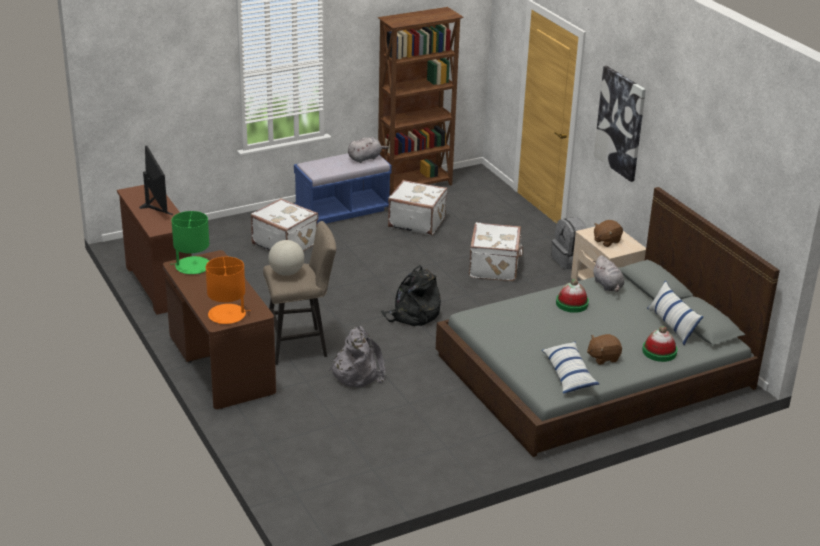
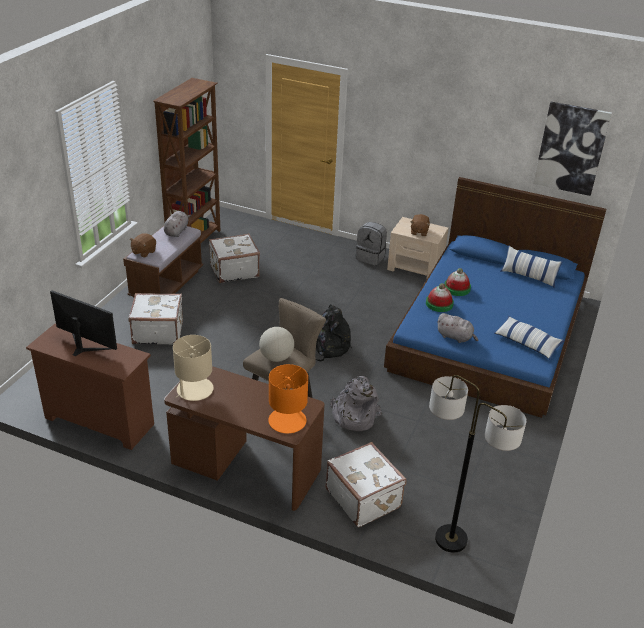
camera: 40 degrees left, 5 degrees up
(192, 266) = (194, 390): green table lamp -> beige table lamp
(307, 491) = (451, 539): none -> floor lamp
(342, 210) = (166, 284): blue bench -> brown bench
(495, 267) = (332, 283): white suitcase -> white suitcase (364, 498)
(594, 371) = (489, 332): grey bed -> blue bed
(603, 357) = (527, 320): brown plush toy -> brown plush toy (143, 252)
(608, 286) = (457, 265): grey plush toy -> grey plush toy (455, 337)
(620, 123) = (402, 136): picture -> picture (571, 148)
(659, 352) = (549, 299): hat -> hat (439, 304)

